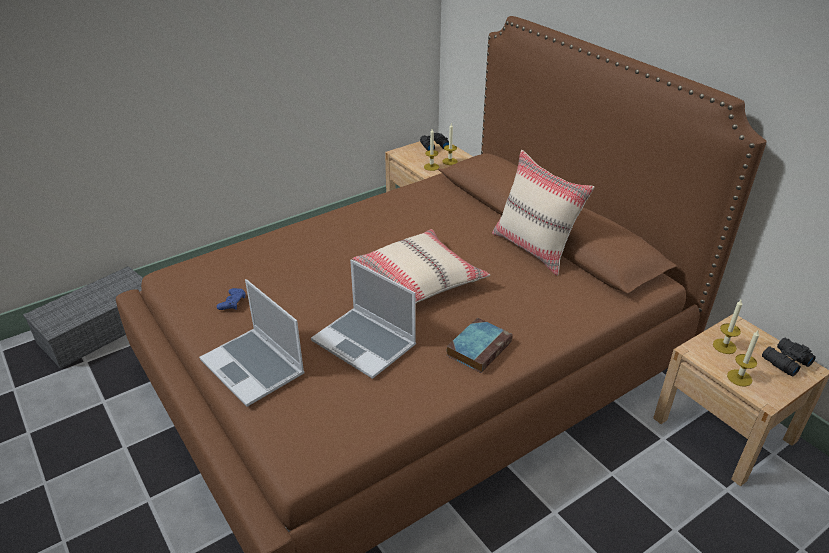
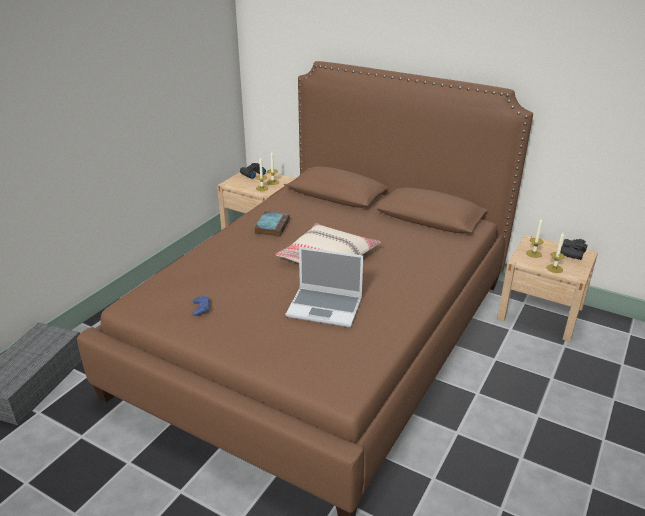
camera: 25 degrees left, 5 degrees down
(254, 368) = (258, 345): laptop -> none
(479, 348) = (404, 289): book -> book (272, 226)
(534, 249) = (389, 221): beige pillow -> none

